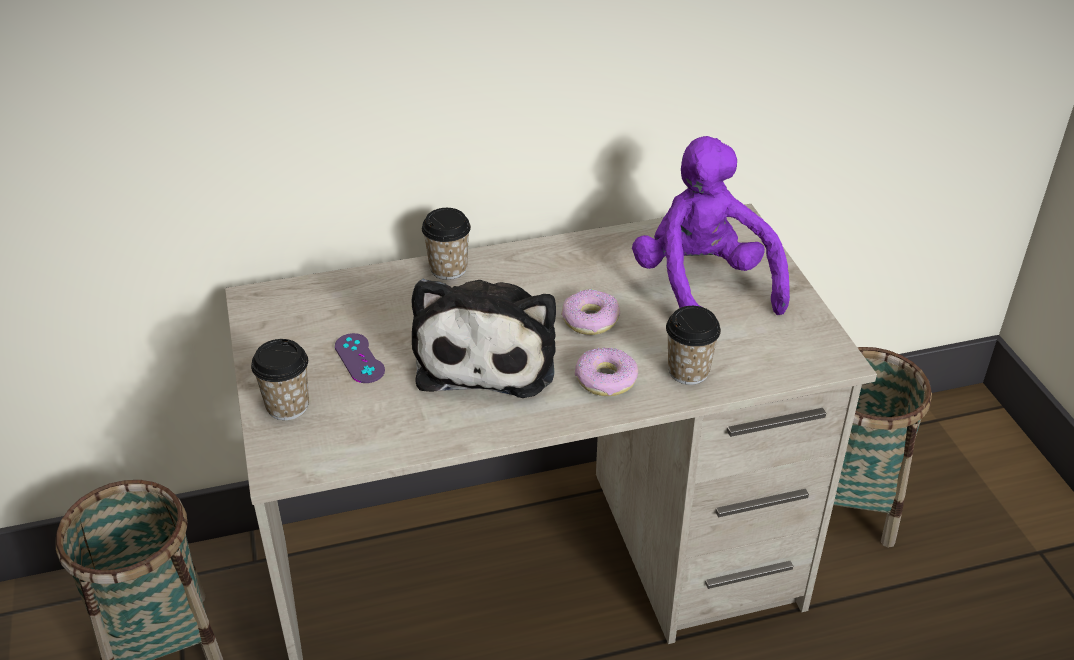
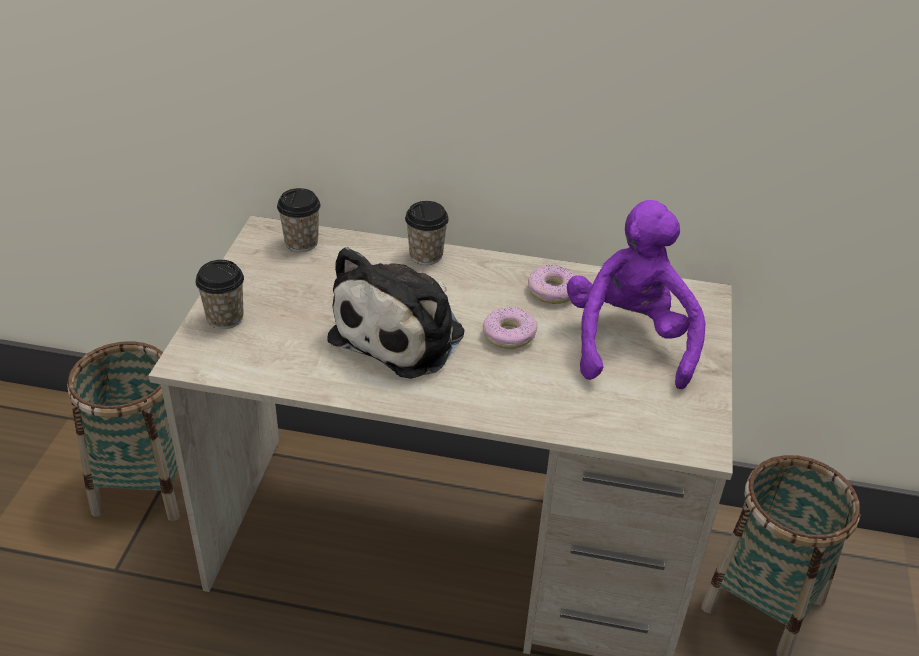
camera: 25 degrees right, 0 degrees up
(359, 358) = (304, 301): purple game controller -> none
(606, 380) = (483, 388): donut -> donut (552, 291)
(688, 371) = (559, 407): cup -> cup (301, 243)

